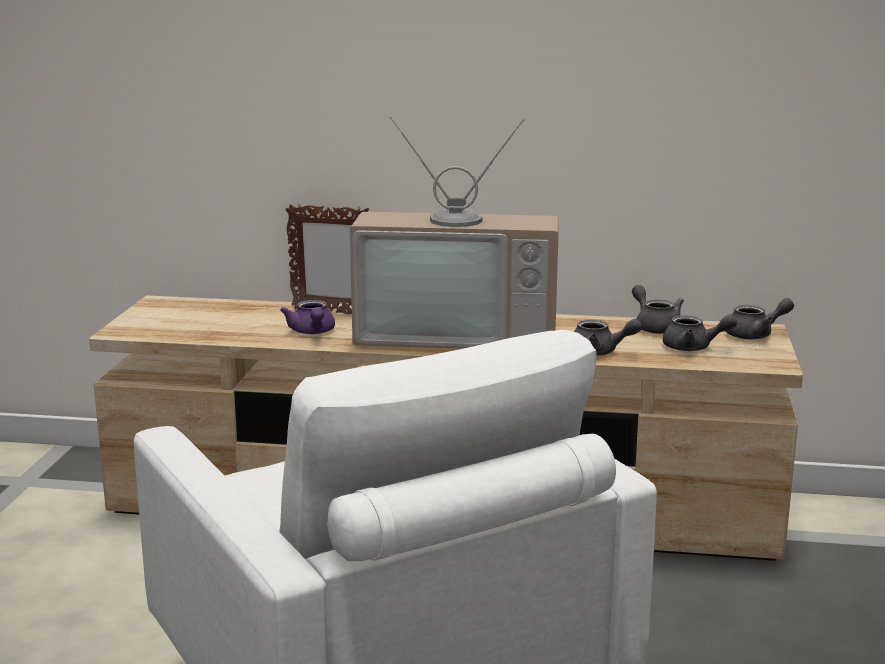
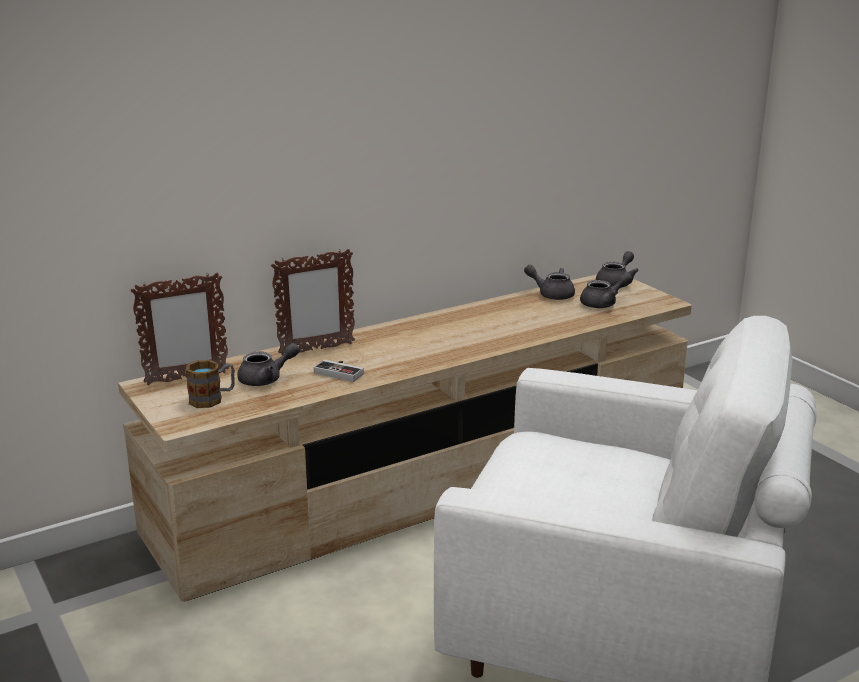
camera: 40 degrees left, 5 degrees up
(178, 322) = (212, 399): none -> mug
(193, 305) = (186, 378): none -> picture frame
(312, 332) = (341, 372): purple teapot -> game controller
(458, 333) = (445, 338): television -> none
(599, 352) = (560, 324): grey teapot -> grey teapot (266, 379)

